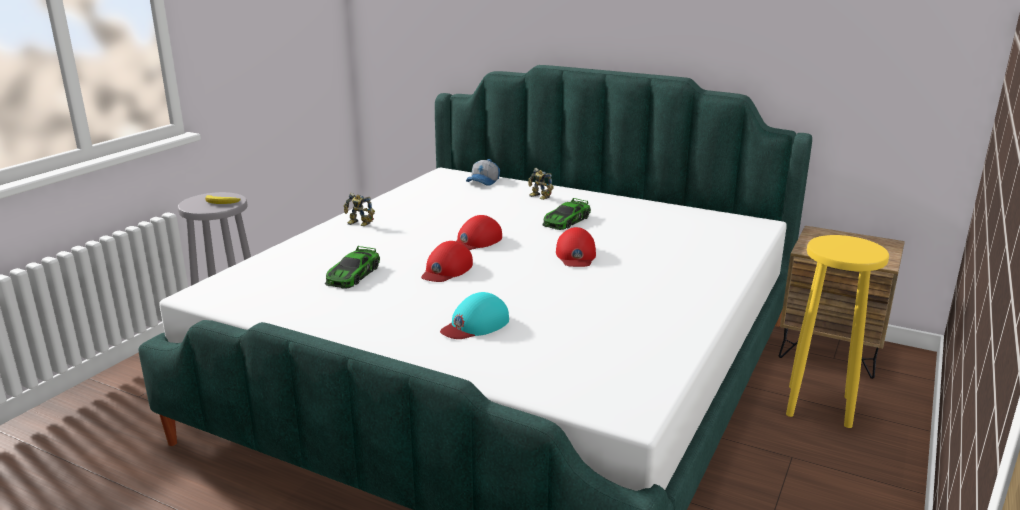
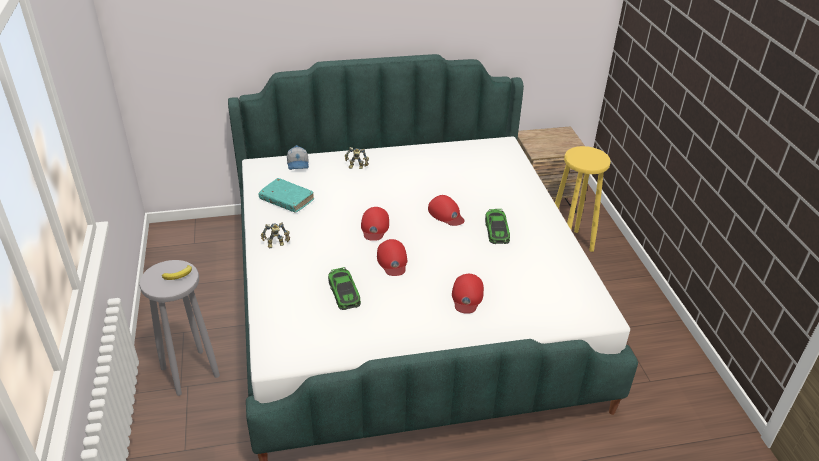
camera: 40 degrees left, 15 degrees up
(426, 200) = (286, 200): none -> turquoise book
(475, 324) = (467, 296): turquoise cap -> red cap
(566, 221) = (402, 184): toy car -> toy car (497, 230)

